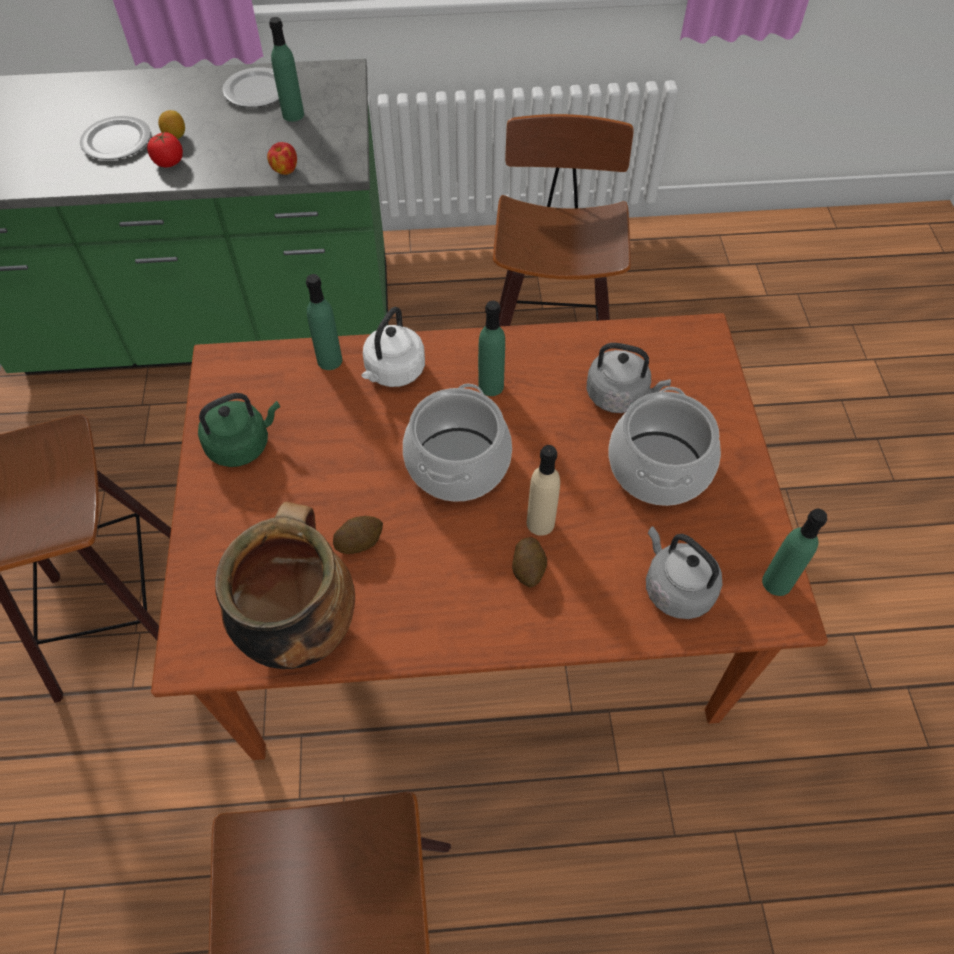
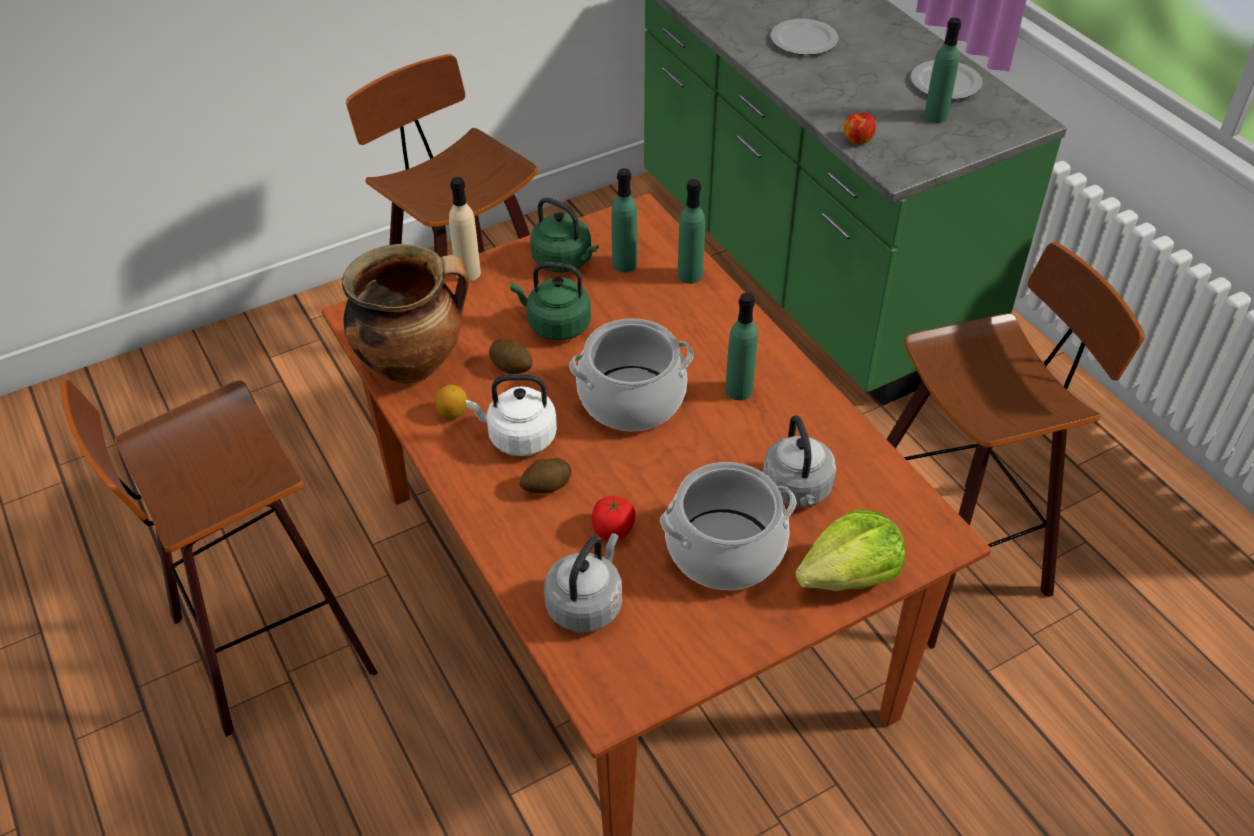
camera: 65 degrees right, 10 degrees down
(169, 161) = (806, 76): tomato -> tomato (613, 529)
(175, 136) = (840, 65): lemon -> lemon (453, 412)
(326, 485) = (555, 325): none -> green kettle
(393, 372) = (706, 319): white kettle -> white kettle (518, 437)
(540, 523) = (601, 478): beige bottle -> beige bottle (468, 273)
(717, 401) = (850, 575): none -> lettuce
(776, 582) = (641, 689): green bottle -> green bottle (624, 264)

